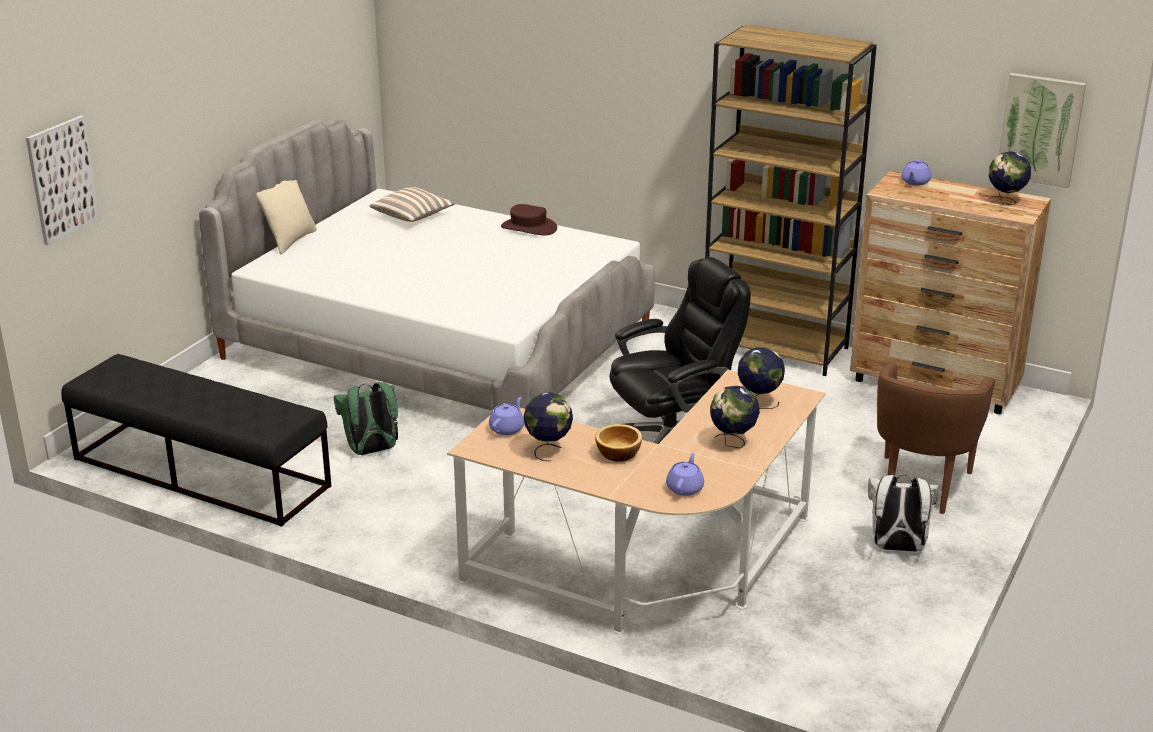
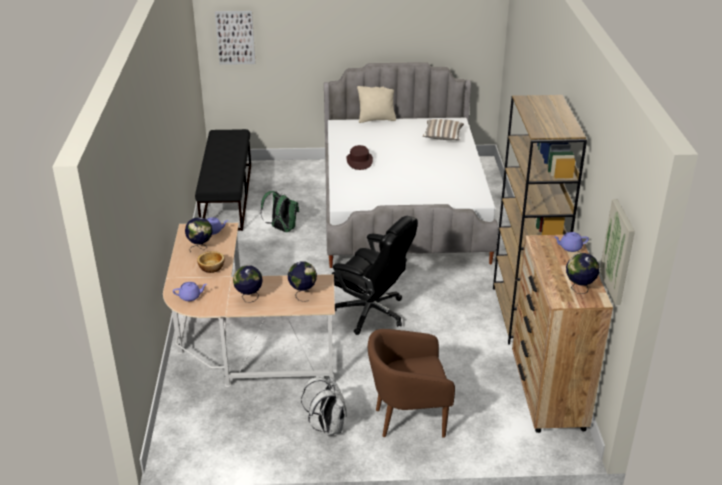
camera: 60 degrees right, 5 degrees up
(528, 228) = (469, 170): brown hat -> brown hat (359, 161)

